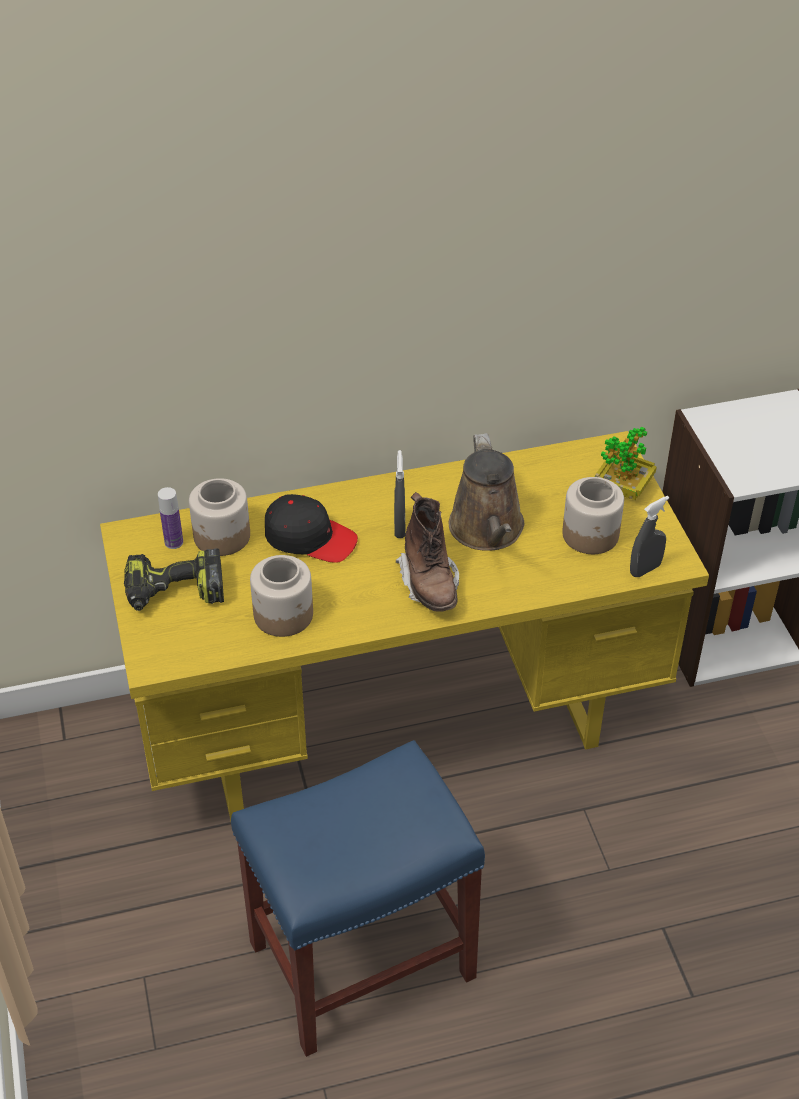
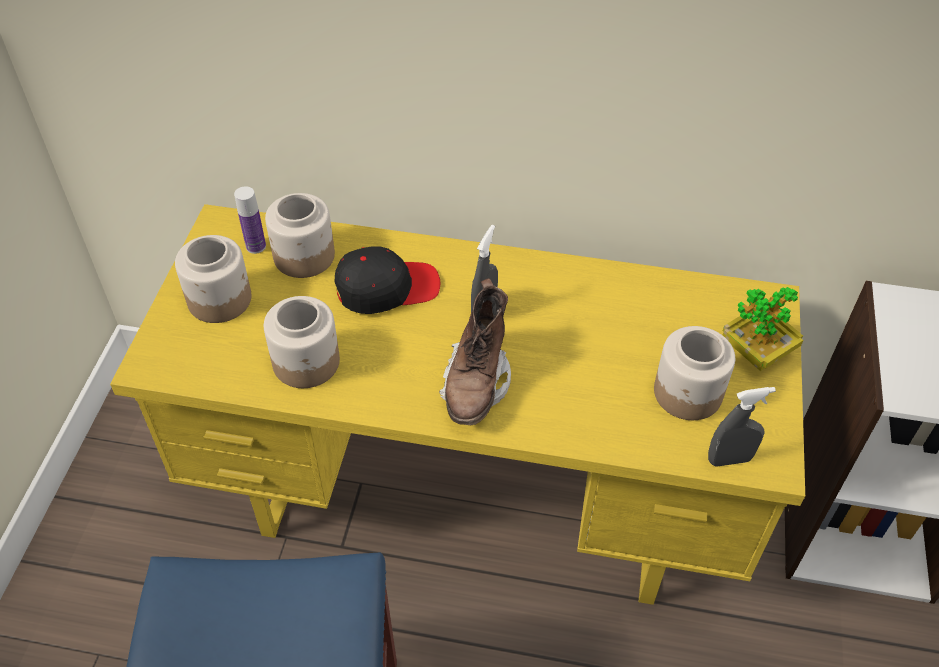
camera: 25 degrees right, 5 degrees up
(174, 593) = (220, 299): power drill -> jar
(310, 538) = (387, 288): black cap -> black cap turned 60 degrees counterclockwise
(488, 530) = (575, 346): brown watering can -> none

